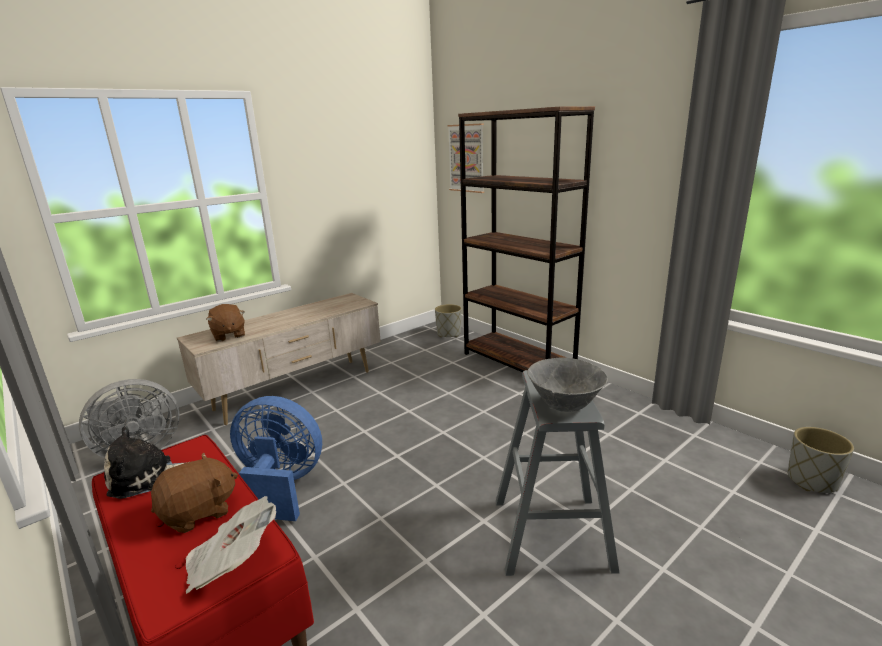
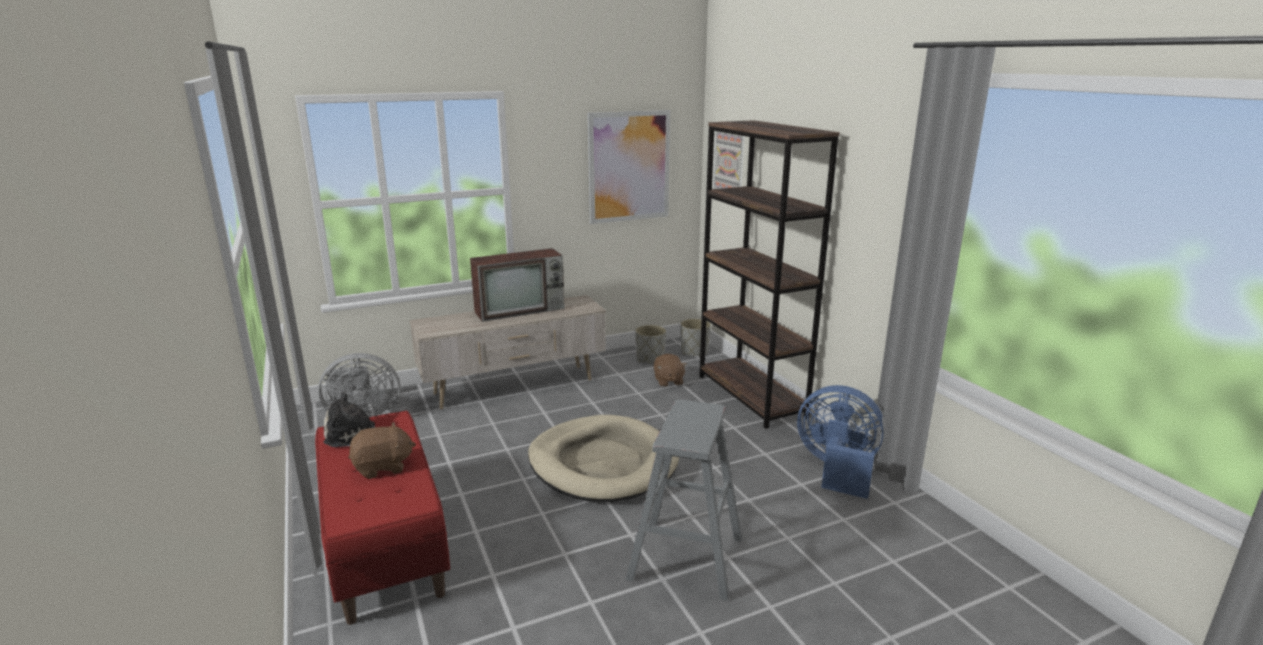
camera: 15 degrees right, 0 degrees up
(228, 335) = (453, 324): brown plush toy -> brown plush toy (668, 381)
(232, 562) = (394, 504): newspaper -> none
(281, 486) = (469, 470): blue fan -> blue fan (837, 469)
(294, 313) = (521, 310): none -> television
(375, 168) = (629, 166): none -> picture
(418, 450) = (602, 463): none -> beige dog bed
(565, 406) = (685, 435): grey bowl -> none
(812, 480) = (990, 569): grey planter -> grey planter (650, 359)

